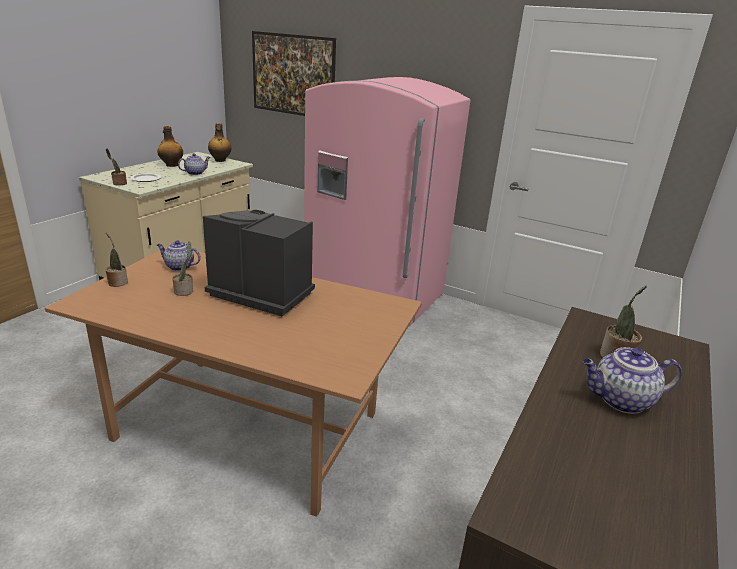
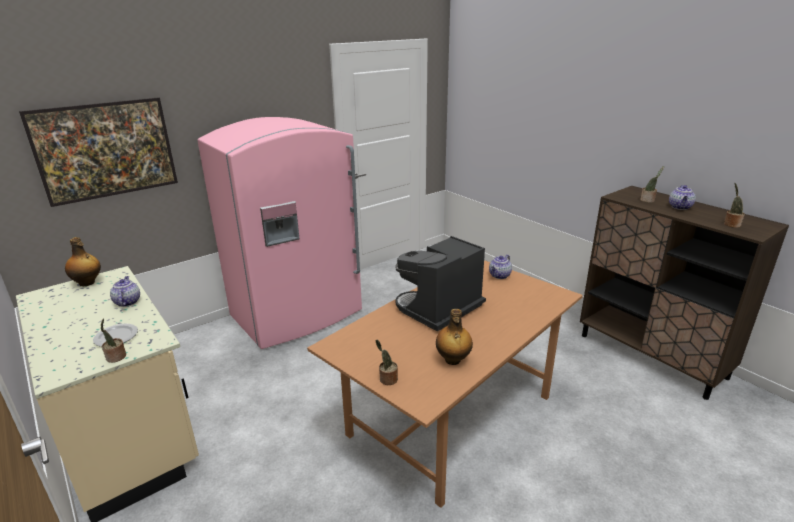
camera: 65 degrees left, 0 degrees up
(171, 165) = (68, 316): bottle -> bottle (452, 360)
(179, 267) = (368, 344): teapot -> teapot (499, 276)
(185, 291) = (422, 343): potted plant -> potted plant (731, 224)

